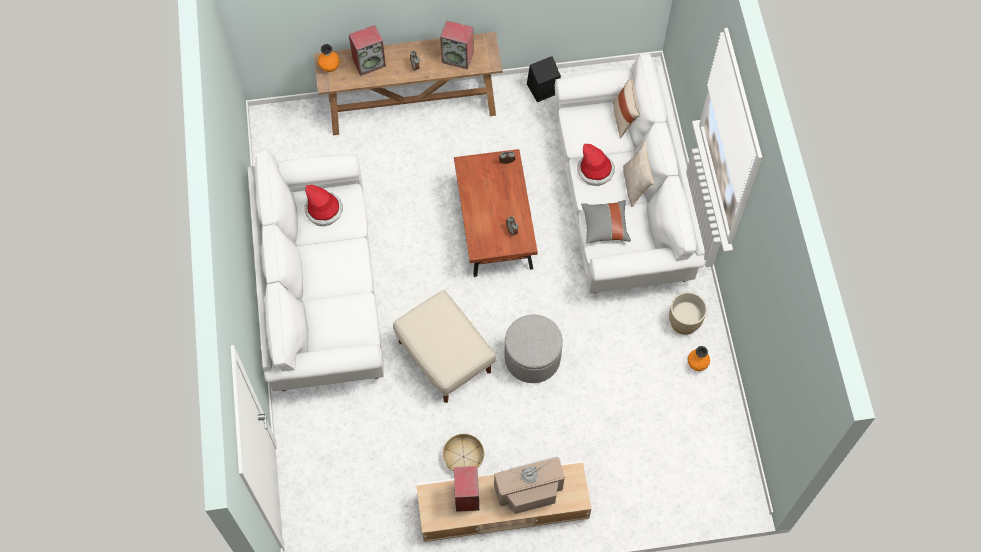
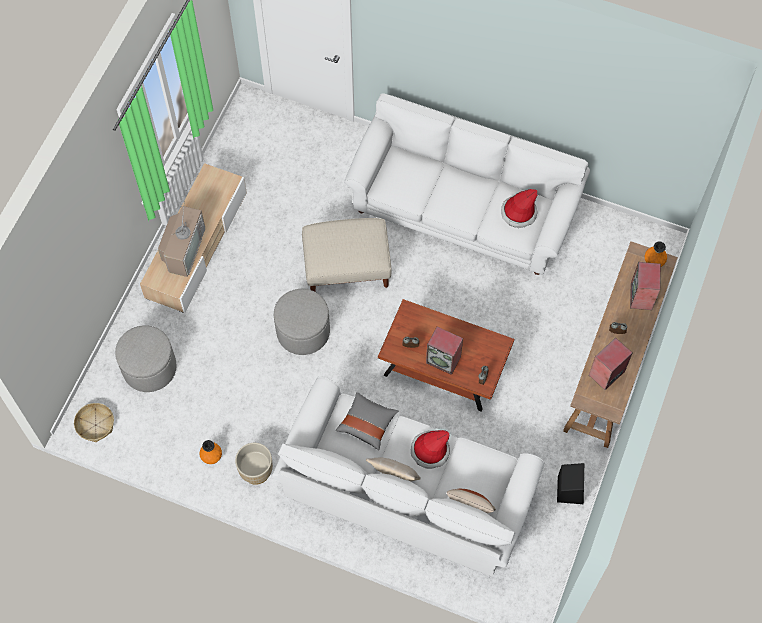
camera: 120 degrees right, 0 degrees up
(463, 456) = (254, 238): basket -> basket (95, 425)
(466, 495) = (211, 205): speaker -> speaker (444, 359)
(653, 469) = (149, 368): none -> grey ottoman

